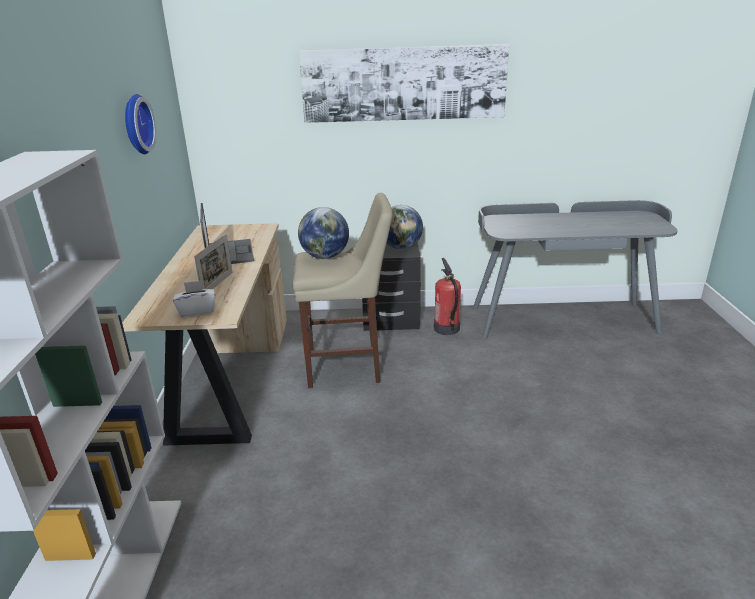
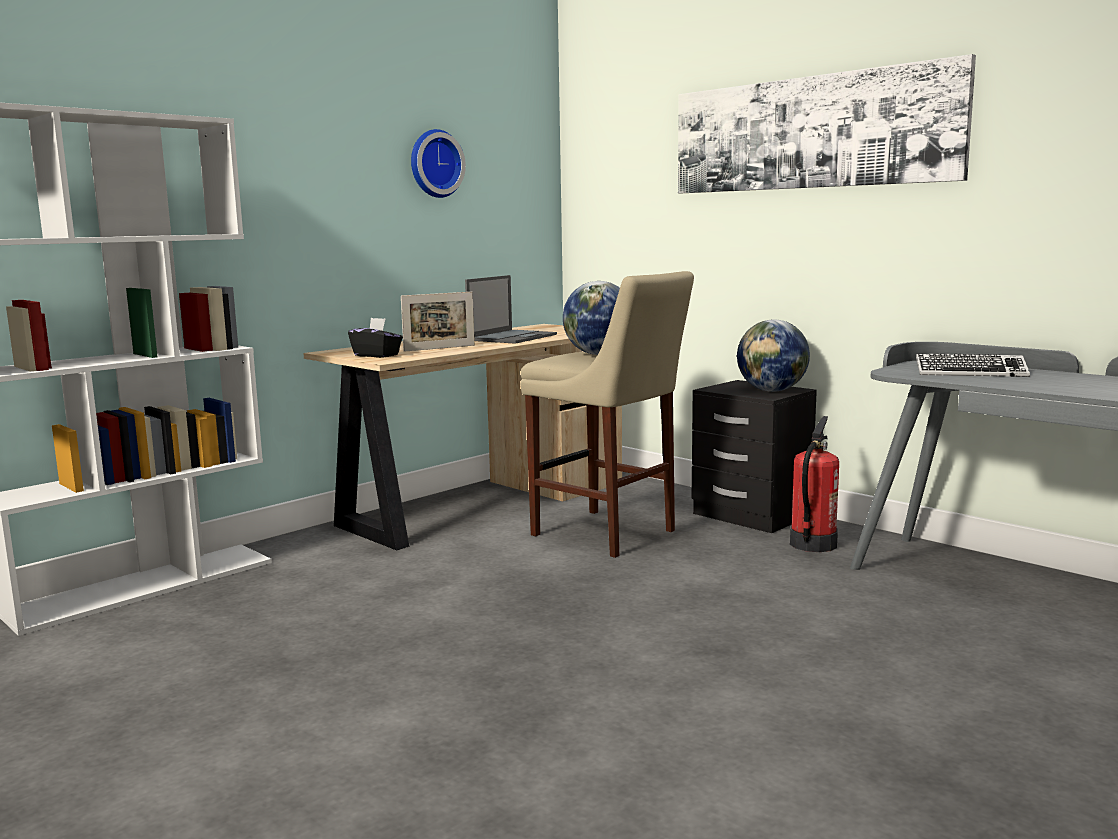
camera: 45 degrees right, 15 degrees down
(197, 310) = (377, 355): white tissue box -> black tissue box
(528, 225) = (970, 373): none -> keyboard

